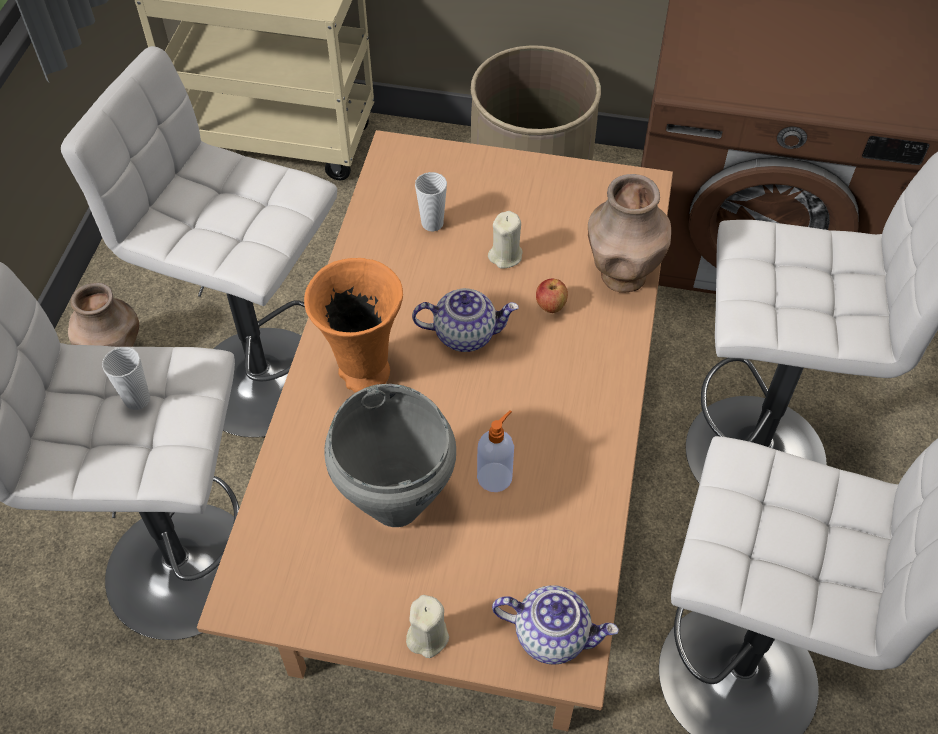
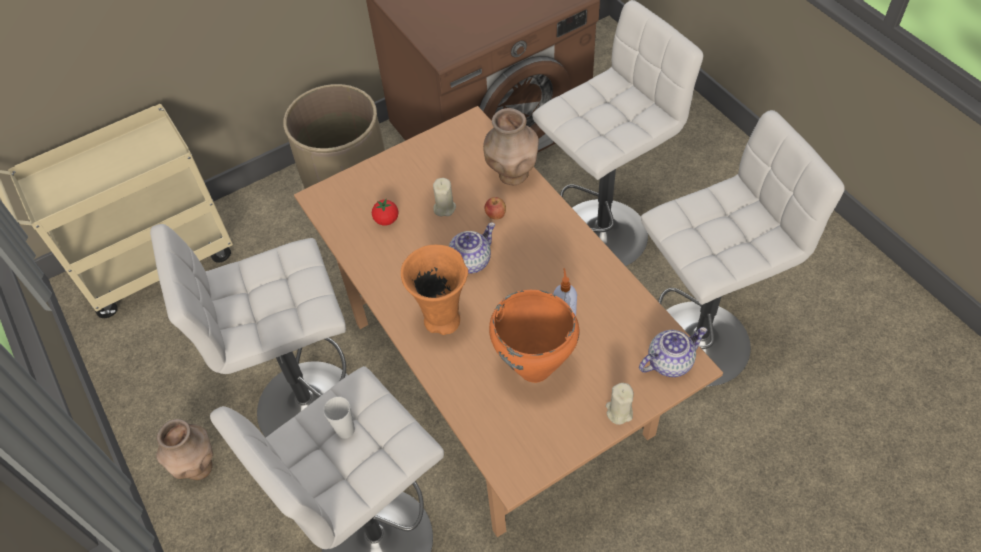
camera: 40 degrees left, 0 degrees up
(395, 506) = (535, 369): grey cooking pot -> orange cooking pot
(432, 223) = (386, 220): cup -> tomato

